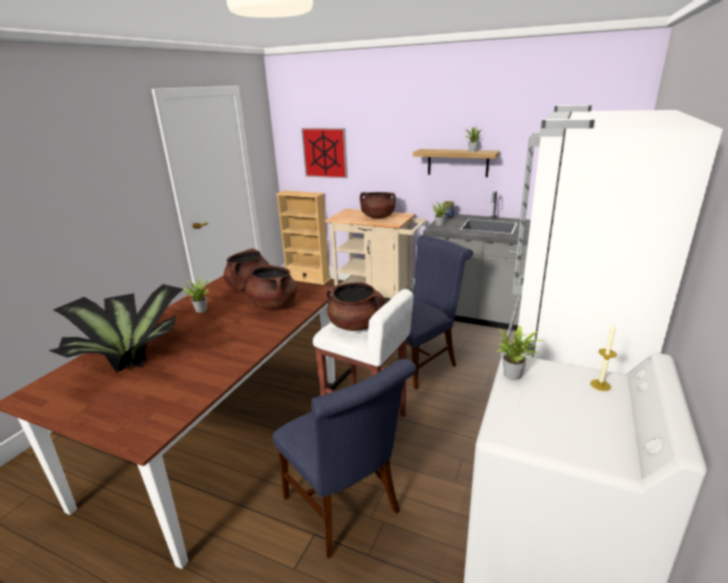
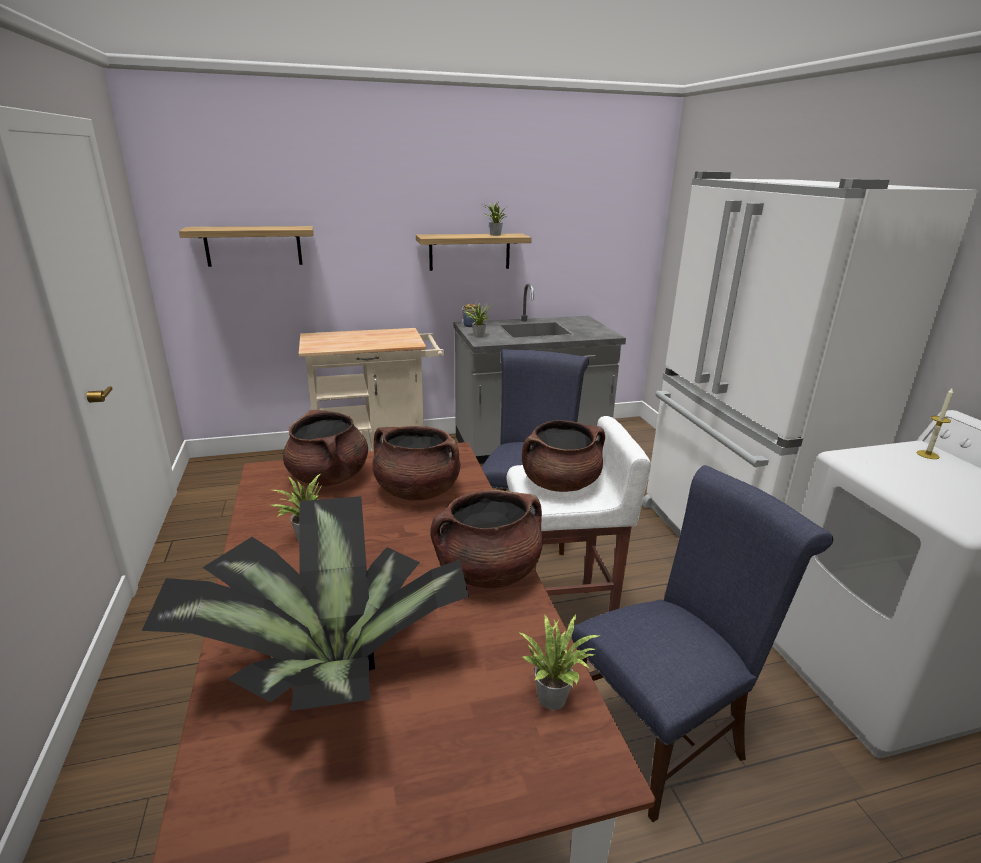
camera: 40 degrees left, 0 degrees up
(308, 279) = (238, 459): beige bookcase -> none
(325, 153) = (253, 246): picture -> shelf
(345, 508) = (663, 732): blue chair -> blue chair turned 45 degrees counterclockwise
(378, 217) = (374, 338): brown cooking pot -> brown cooking pot (487, 572)
(515, 375) = (870, 469): potted plant -> potted plant (554, 696)

